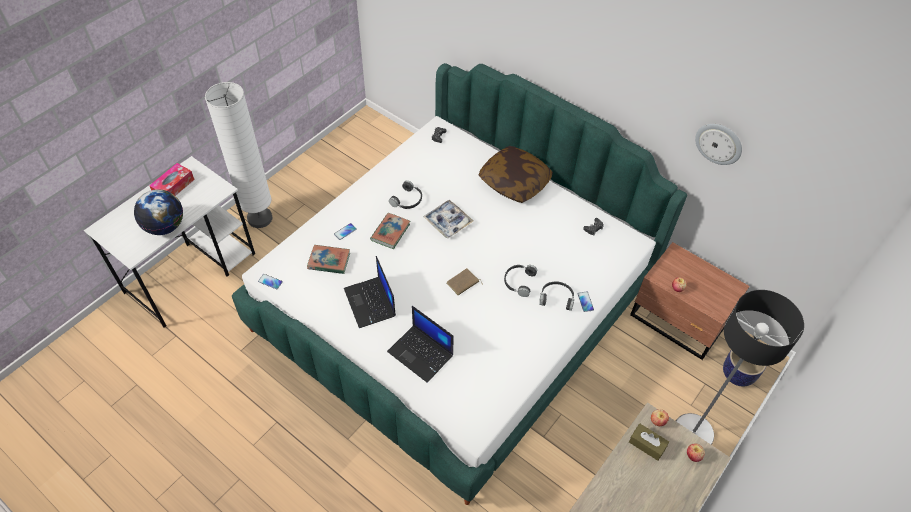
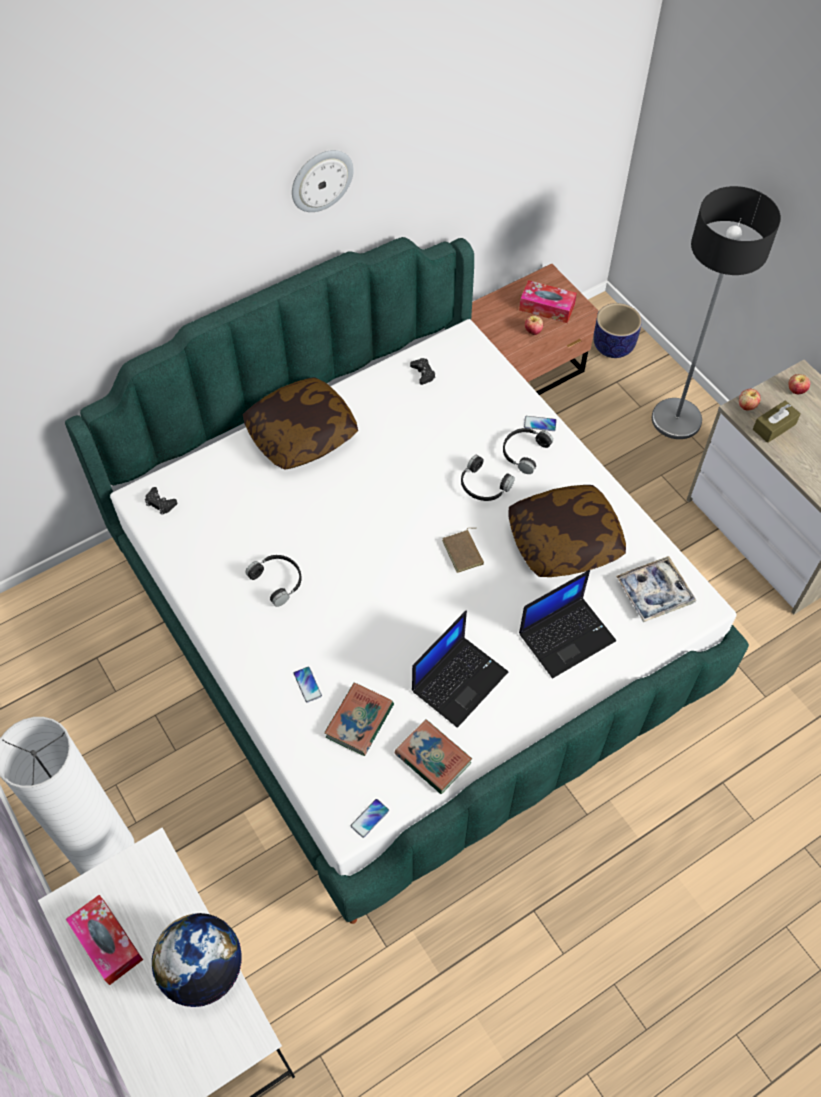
camera: 70 degrees left, 5 degrees up
(370, 303) = (459, 680): laptop -> laptop turned 45 degrees counterclockwise
(390, 232) = (334, 621): book -> book (433, 758)
(448, 222) = (344, 539): tray -> tray (654, 593)
(494, 336) = (564, 541): none -> pillow
(704, 292) = (546, 307): none -> tissue box
(719, 143) = (467, 149): wall clock -> wall clock (321, 180)

